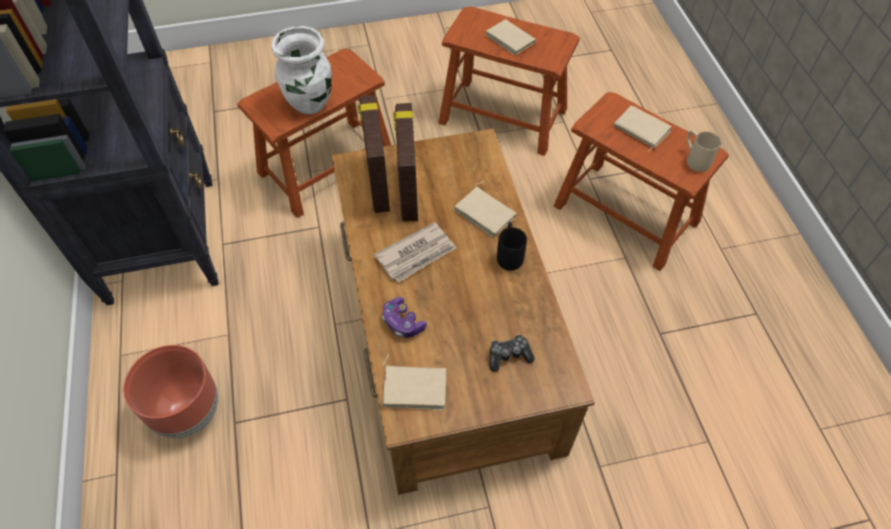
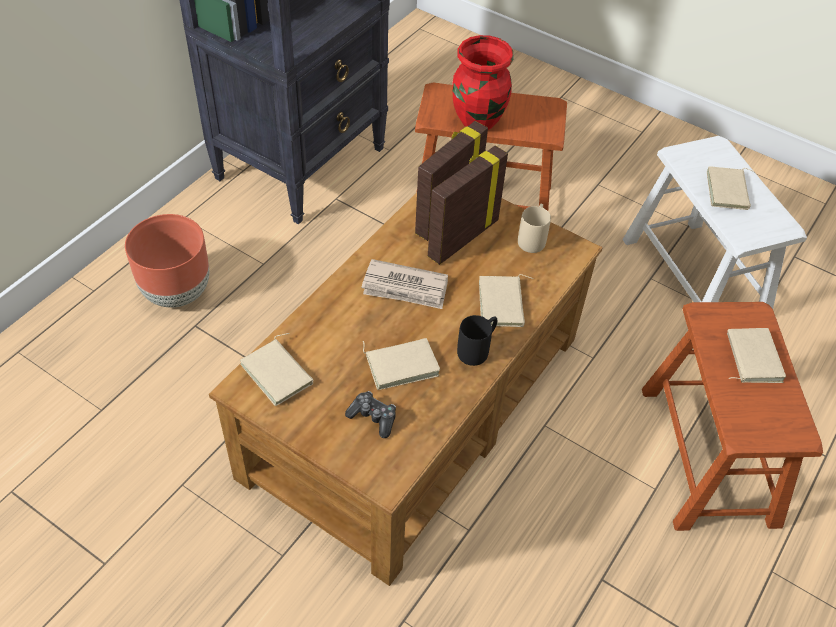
camera: 45 degrees right, 5 degrees down
(310, 104) = (478, 121): white vase -> red vase
(402, 322) = (330, 324): game controller -> none
(480, 305) = (402, 364): none -> beige book
(503, 116) = (694, 278): brown stool -> white stool
(694, 159) = (773, 425): beige mug -> beige mug (533, 238)

